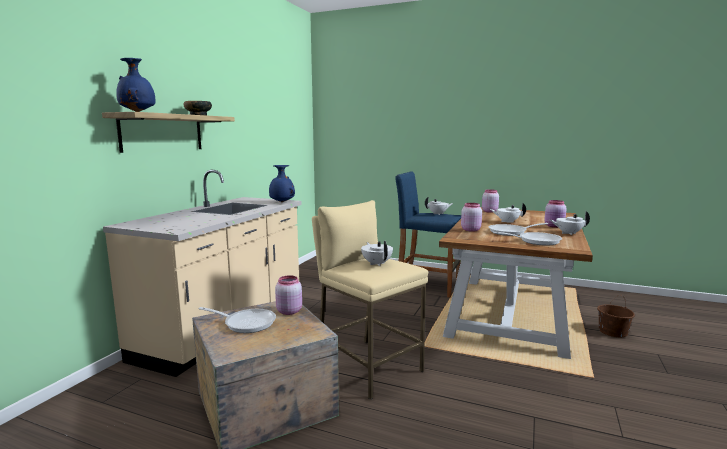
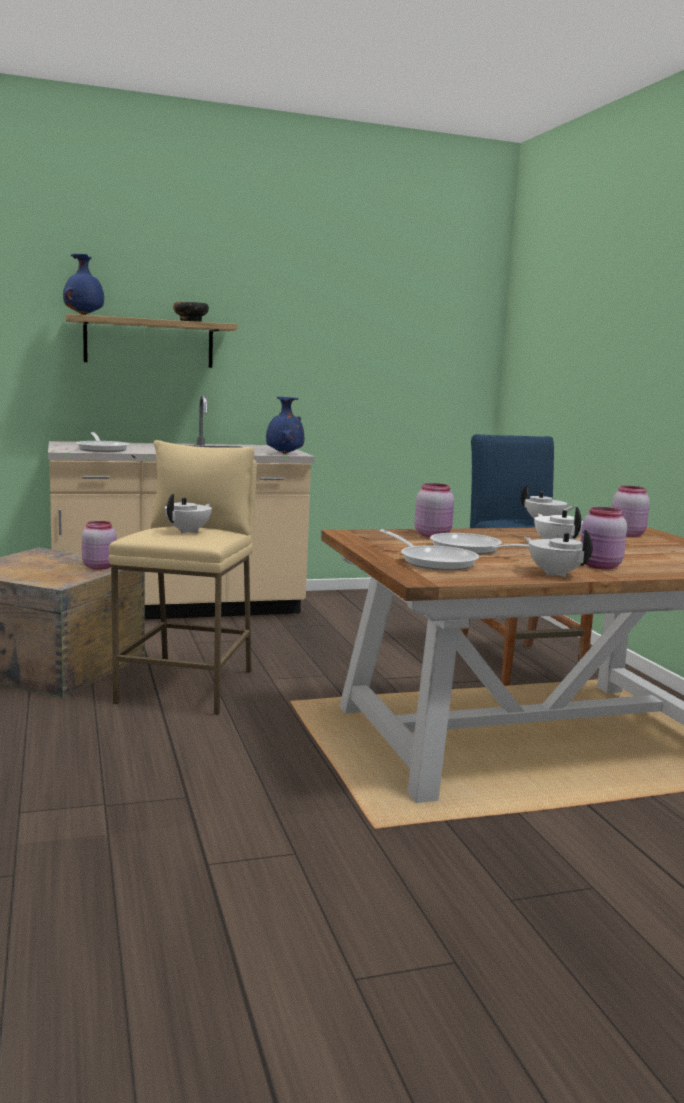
camera: 50 degrees right, 0 degrees up
(246, 323) = (47, 561): frying pan -> frying pan (102, 449)
(613, 332) = (625, 834): brown bucket -> none

